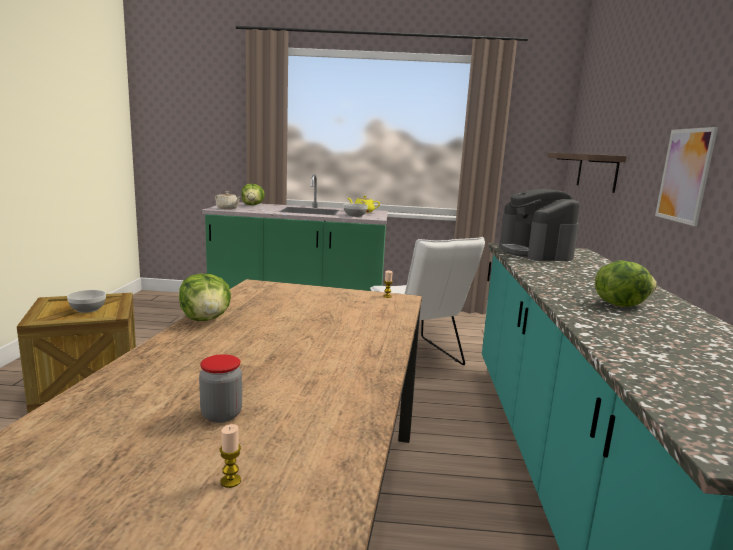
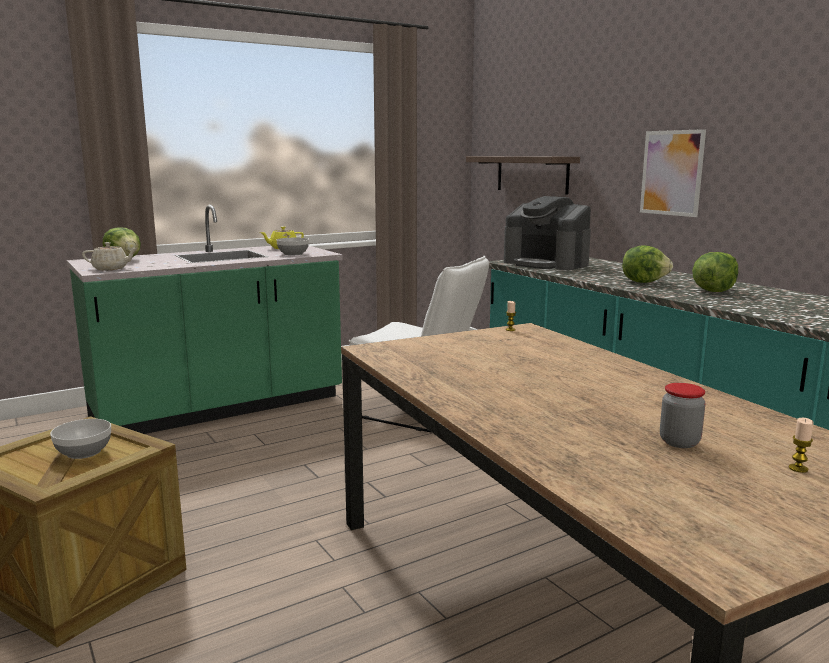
camera: 35 degrees left, 0 degrees up
(206, 319) = (437, 389): lettuce -> lettuce (644, 282)

